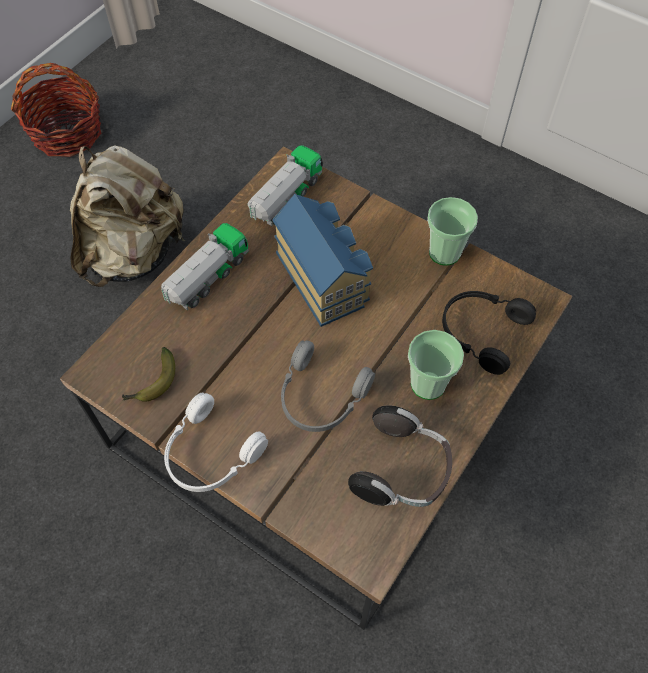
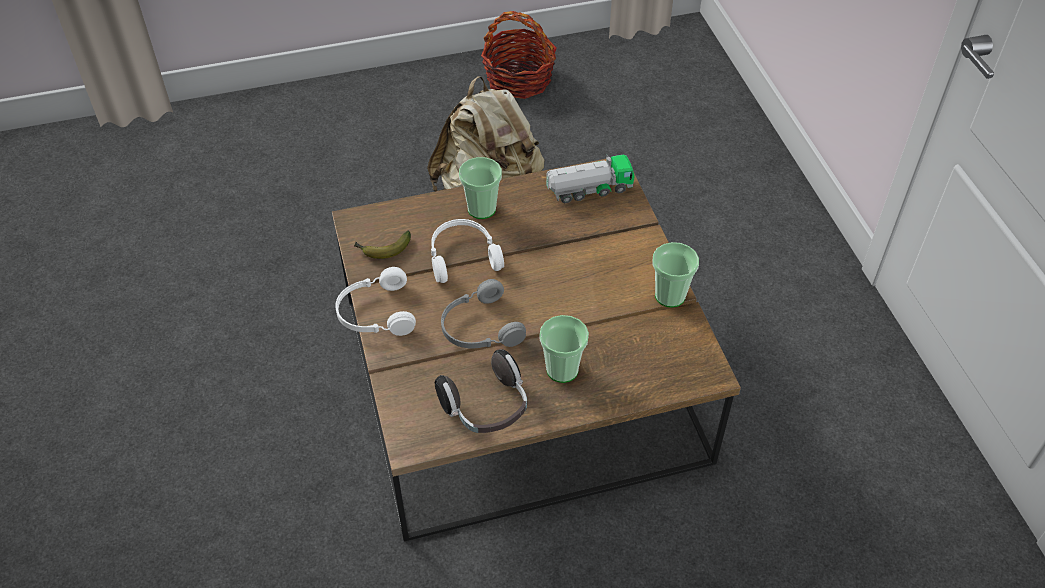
camera: 40 degrees right, 10 degrees down
(207, 278) = (481, 209): toy truck -> cup
(236, 337) = (462, 256): none -> white headphones
(324, 276) = (562, 256): toy house -> none
(481, 332) = (638, 363): black headphones -> none

